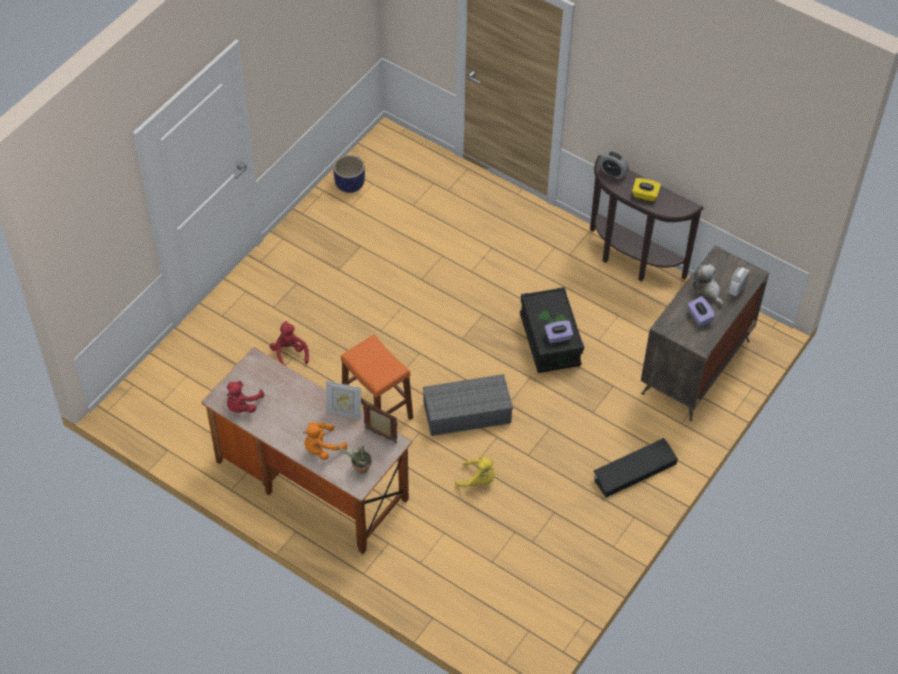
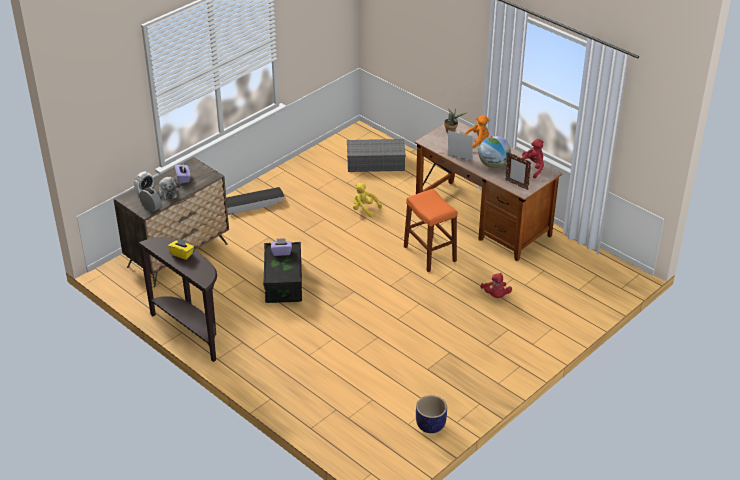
camera: 170 degrees left, 15 degrees down
(296, 405) = (493, 165): none -> globe
(381, 436) = (435, 145): picture frame -> picture frame (516, 185)
(466, 414) = (363, 245): grey storage box -> grey storage box (376, 162)
(613, 172) = (200, 274): alarm clock -> alarm clock (151, 207)

